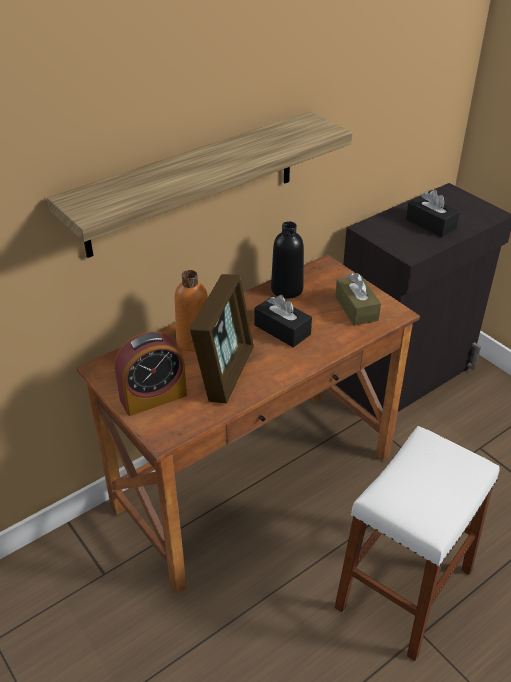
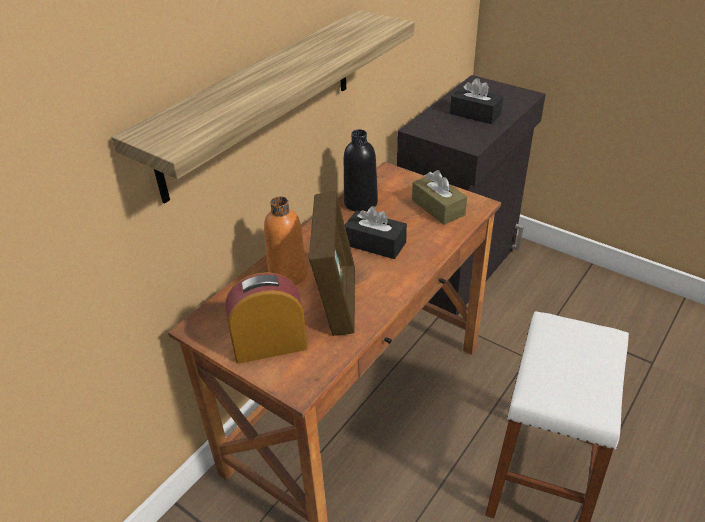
camera: 15 degrees left, 0 degrees up
(153, 397) = (270, 345): alarm clock -> alarm clock turned 150 degrees counterclockwise

